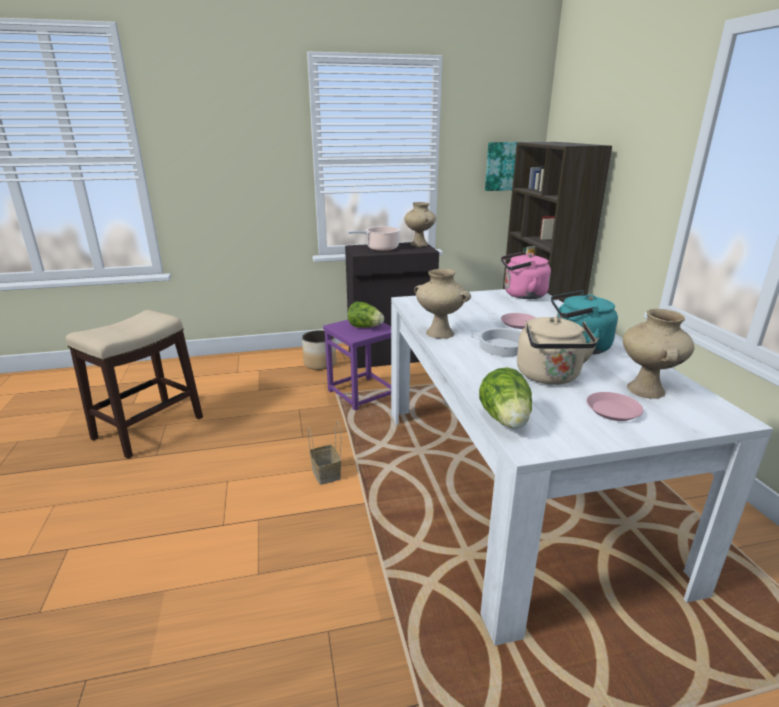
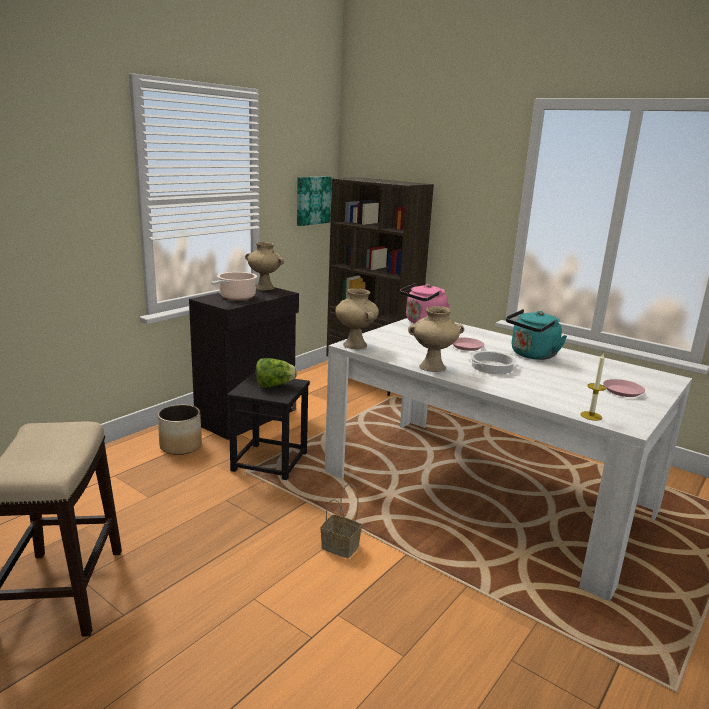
camera: 40 degrees left, 5 degrees down
(363, 393) = (270, 461): purple stool -> black stool
(506, 420) = (591, 416): lettuce -> candle
(549, 377) = (557, 380): beige kettle -> none
(647, 390) = (614, 373): beige vase -> beige vase (356, 345)

